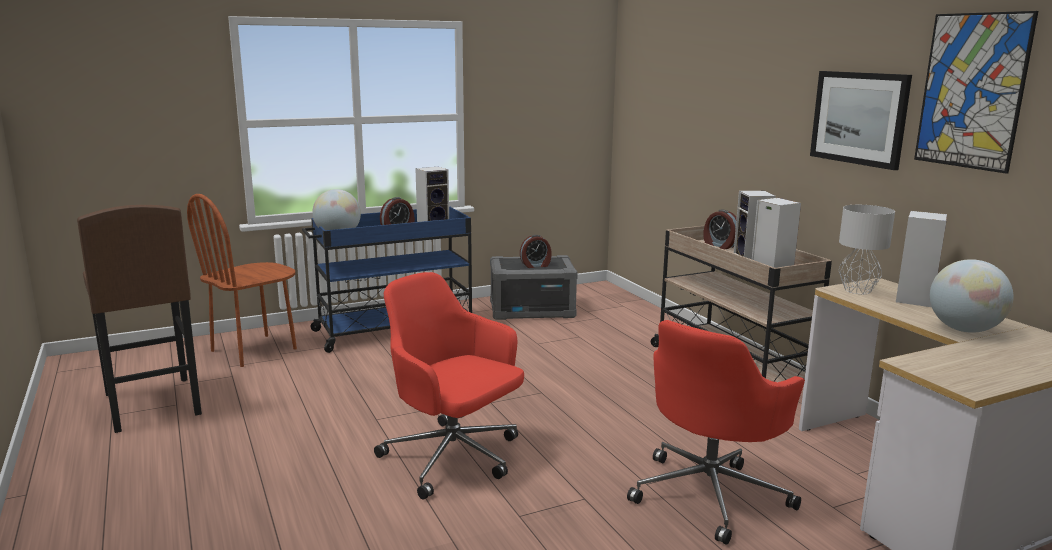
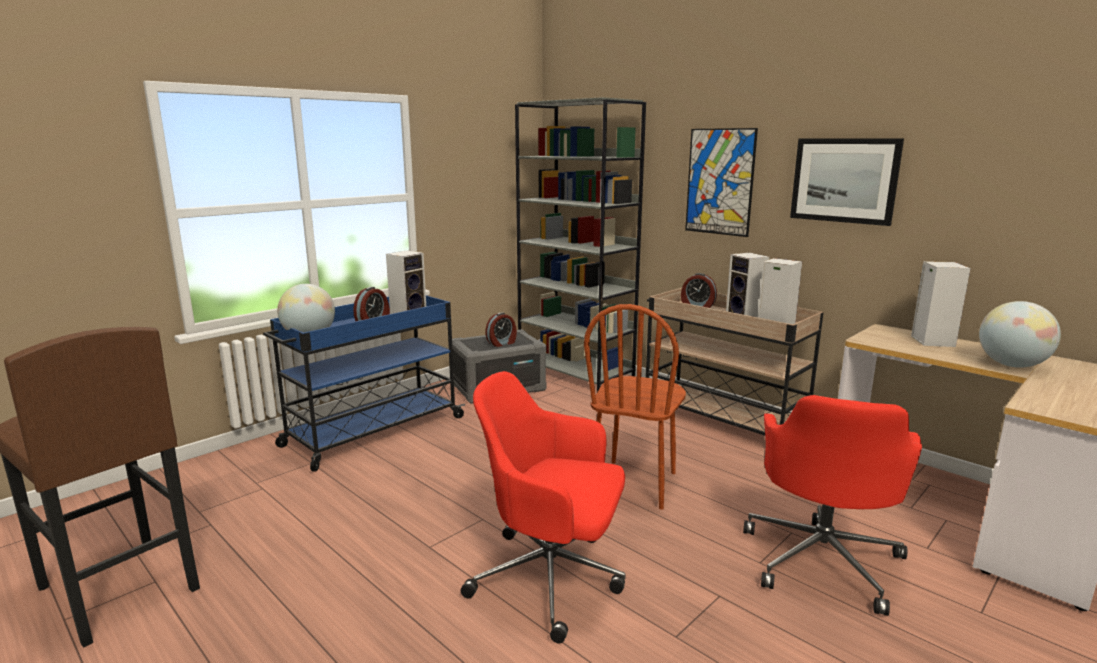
camera: 20 degrees left, 0 degrees up
(254, 350) = (219, 484): brown chair -> brown chair (634, 484)
(620, 306) = (576, 372): none -> grey bookcase
(857, 291) = (880, 338): grey table lamp -> none
(972, 91) = (972, 150): picture -> picture (720, 182)

